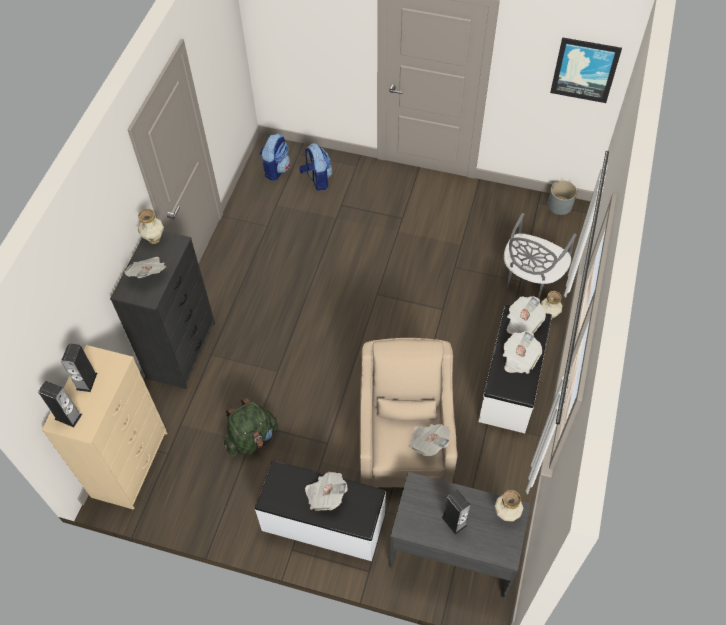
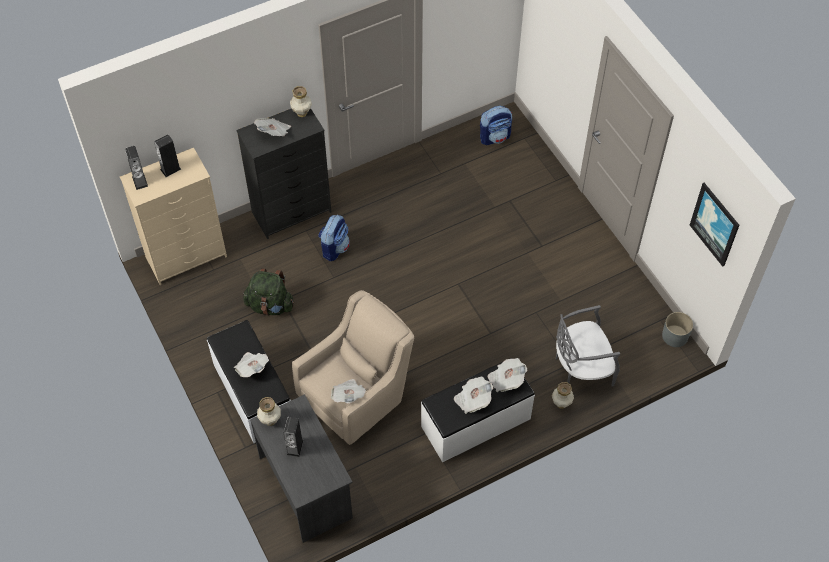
camera: 45 degrees right, 0 degrees up
(317, 179) = (514, 168): backpack -> backpack (334, 248)
(506, 514) = (330, 473): vase -> vase (270, 420)

